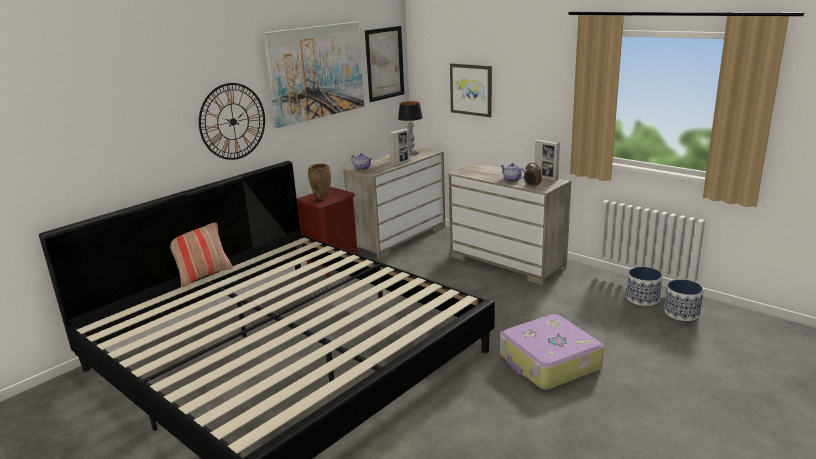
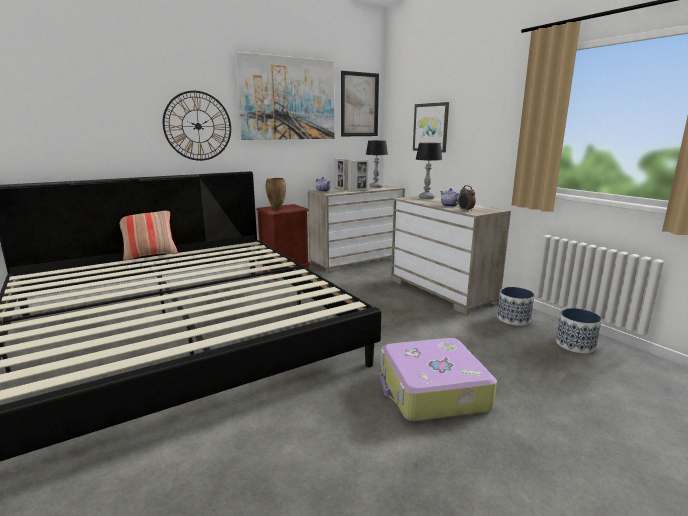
camera: 15 degrees right, 5 degrees down
(481, 168) = (427, 198): none -> table lamp
(546, 178) = (485, 207): picture frame -> picture frame (341, 189)
(682, 313) = (621, 367): planter -> planter (513, 319)

